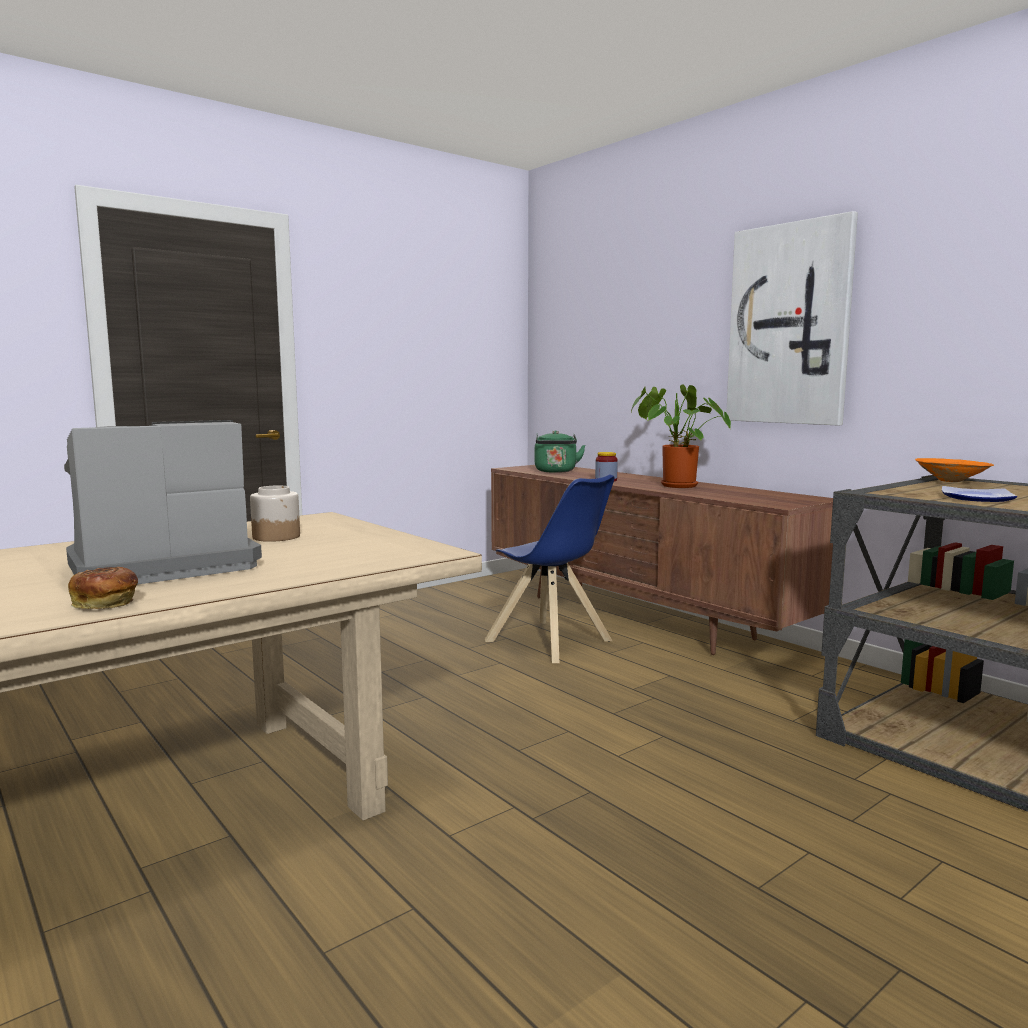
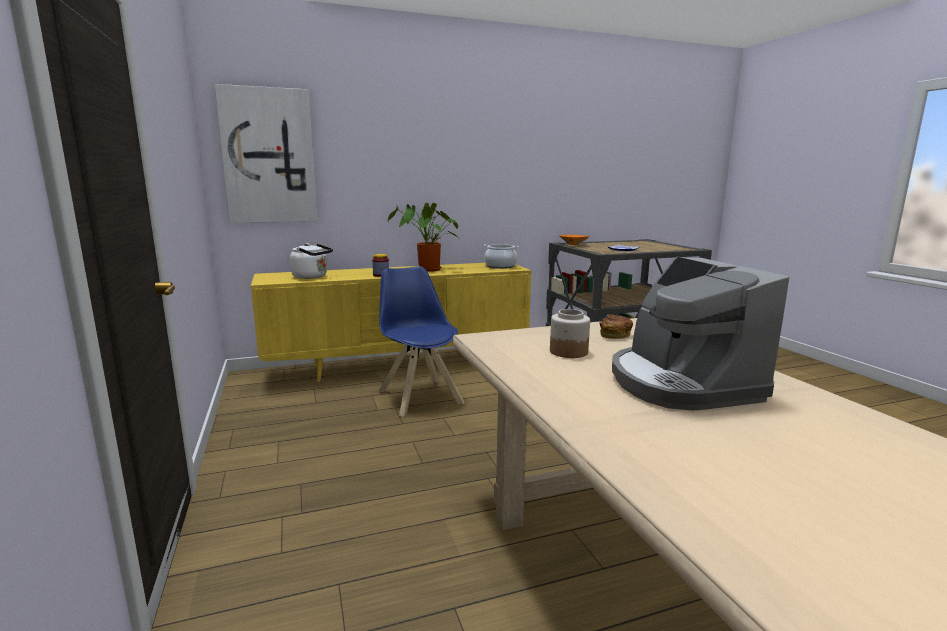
camera: 70 degrees left, 5 degrees up
(105, 604) = (803, 394): bread -> bread (615, 335)
(551, 642) = (419, 396): blue chair -> blue chair turned 90 degrees counterclockwise
(556, 471) = (312, 277): green kettle -> white kettle
(639, 617) = (400, 365): brown cabinet -> yellow cabinet
(781, 499) = (500, 266): none -> cooking pot
(789, 325) = (468, 165): picture -> picture (269, 156)

